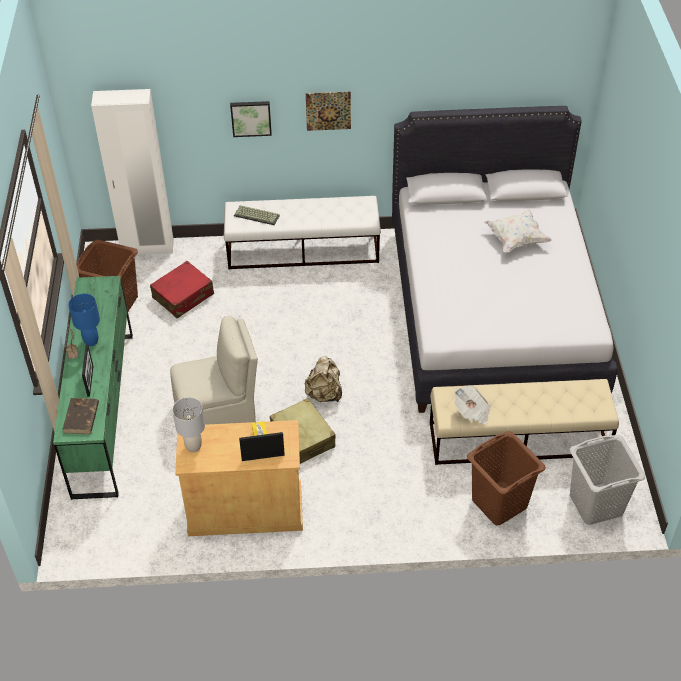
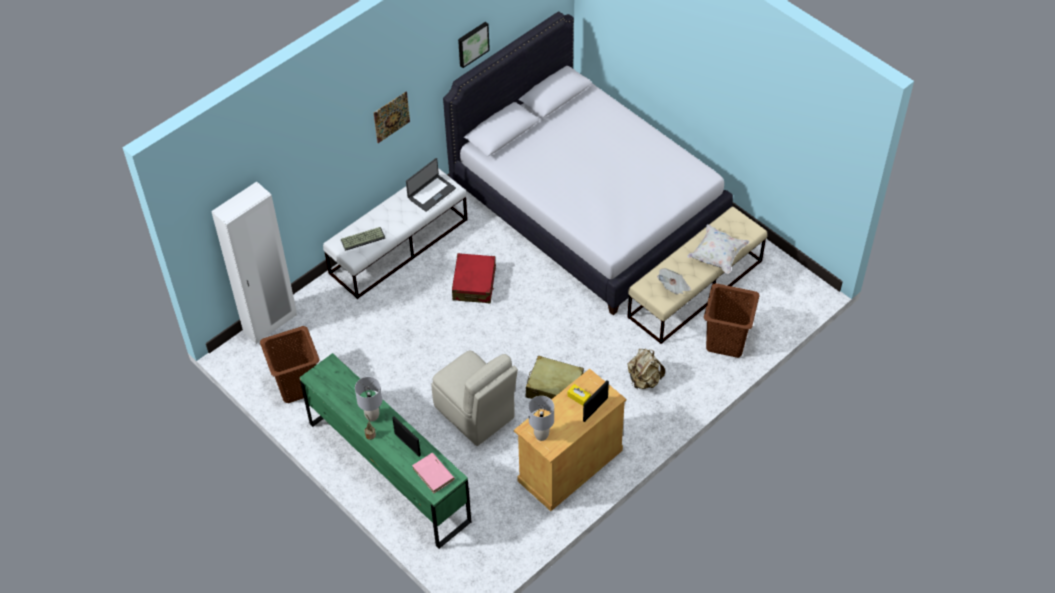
camera: 40 degrees left, 5 degrees up
(81, 418) = (433, 474): brown book -> pink book
(91, 341) = (372, 416): blue table lamp -> grey table lamp
(183, 296) = (346, 343): red suitcase -> red suitcase (474, 284)
(218, 414) = (475, 413): beige chair -> beige chair turned 105 degrees clockwise
(251, 117) = (334, 158): picture -> picture (472, 43)
(324, 394) = (535, 346): beige backpack -> beige backpack (644, 380)
(348, 213) = (431, 193): none -> laptop
(516, 240) = (588, 139): white pillow -> white pillow (717, 256)
(596, 504) = (784, 299): grey laundry basket -> none

